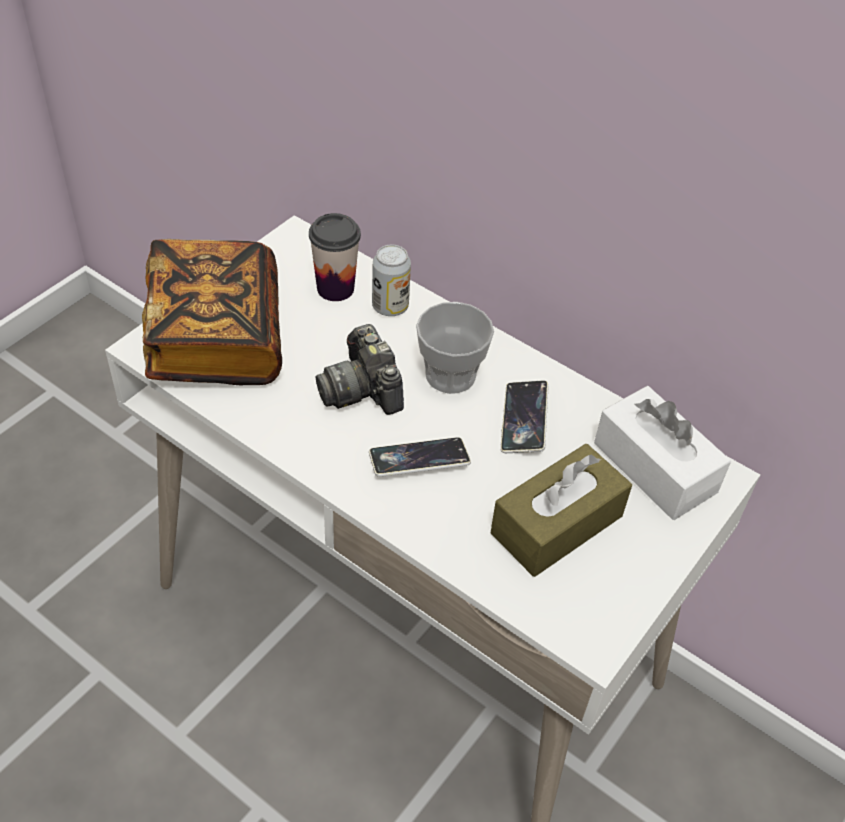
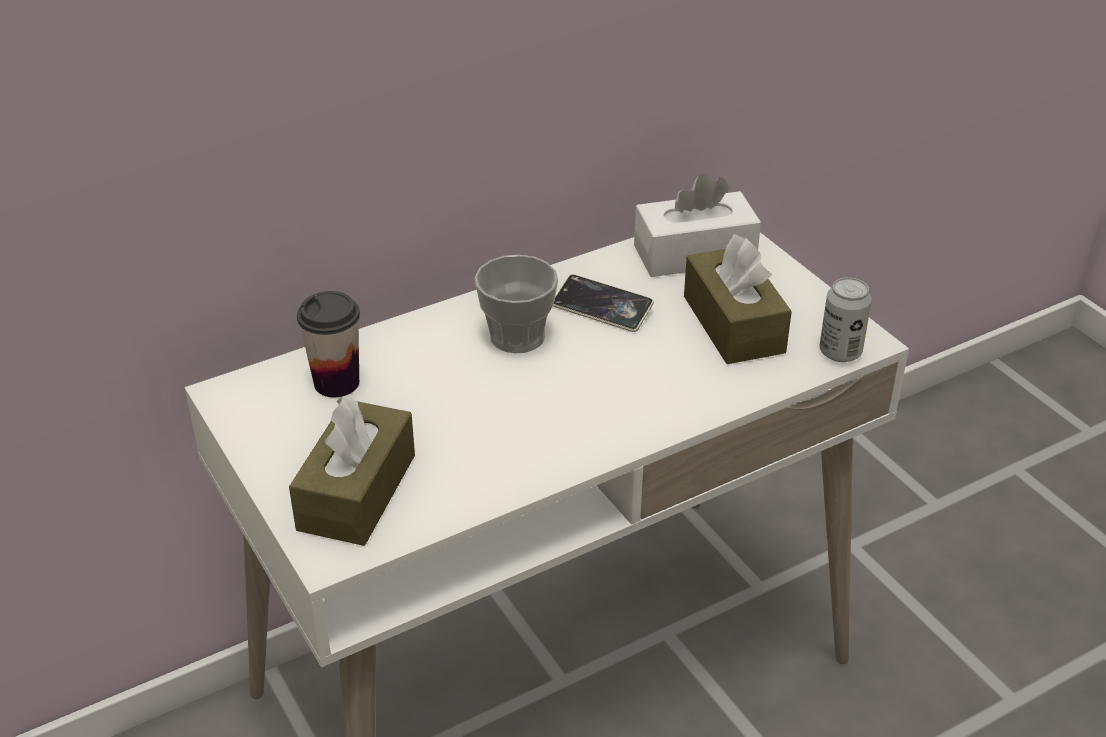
camera: 65 degrees left, 10 degrees down
(216, 339) = (357, 492): book -> brown tissue box
(362, 389) = (502, 399): camera -> none
(390, 306) = (392, 351): can -> can (840, 352)
(419, 461) = (619, 385): phone -> none

